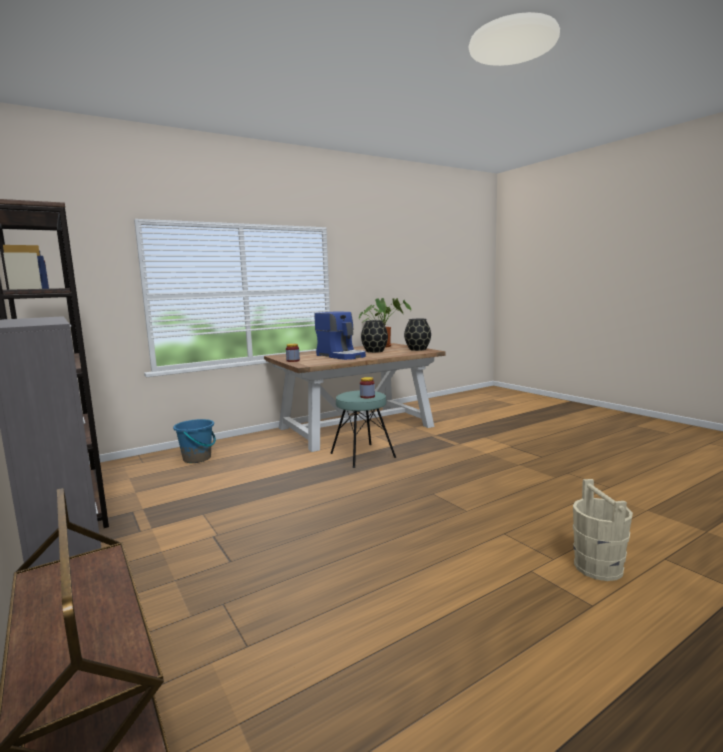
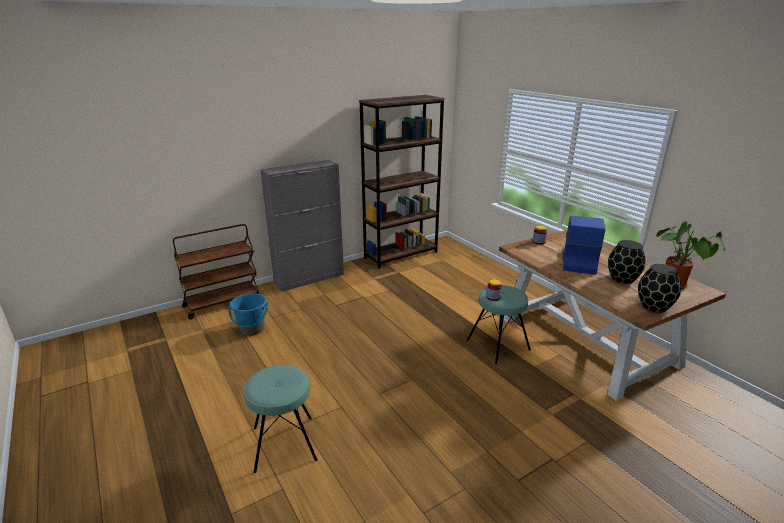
camera: 90 degrees right, 15 degrees up
(197, 458) = (478, 274): blue bucket -> blue bucket (252, 329)
(341, 356) = (577, 261): coffee machine -> coffee machine turned 150 degrees clockwise
(598, 567) = (284, 443): beige bucket -> turquoise stool

